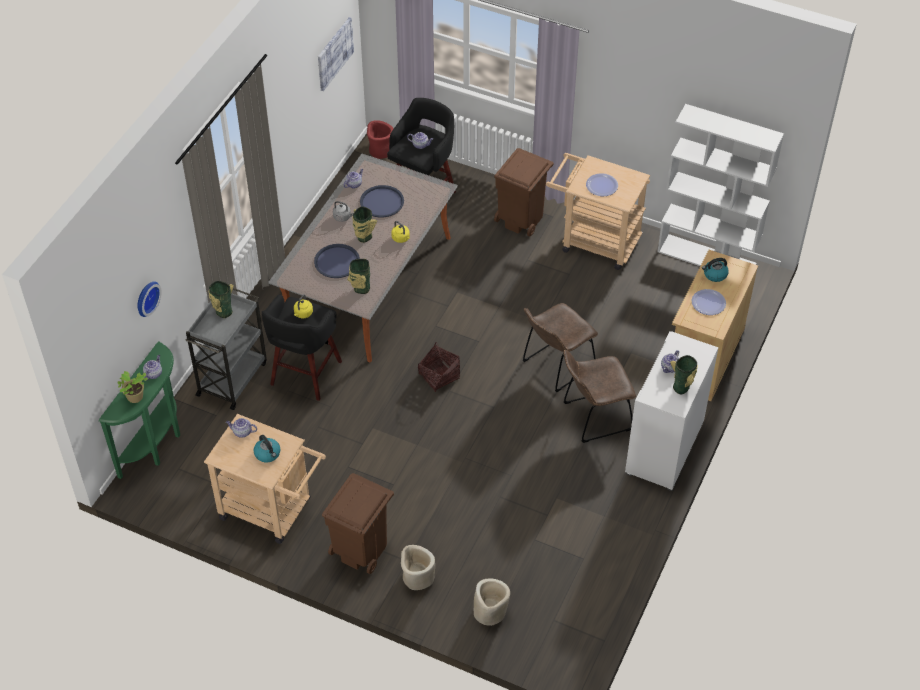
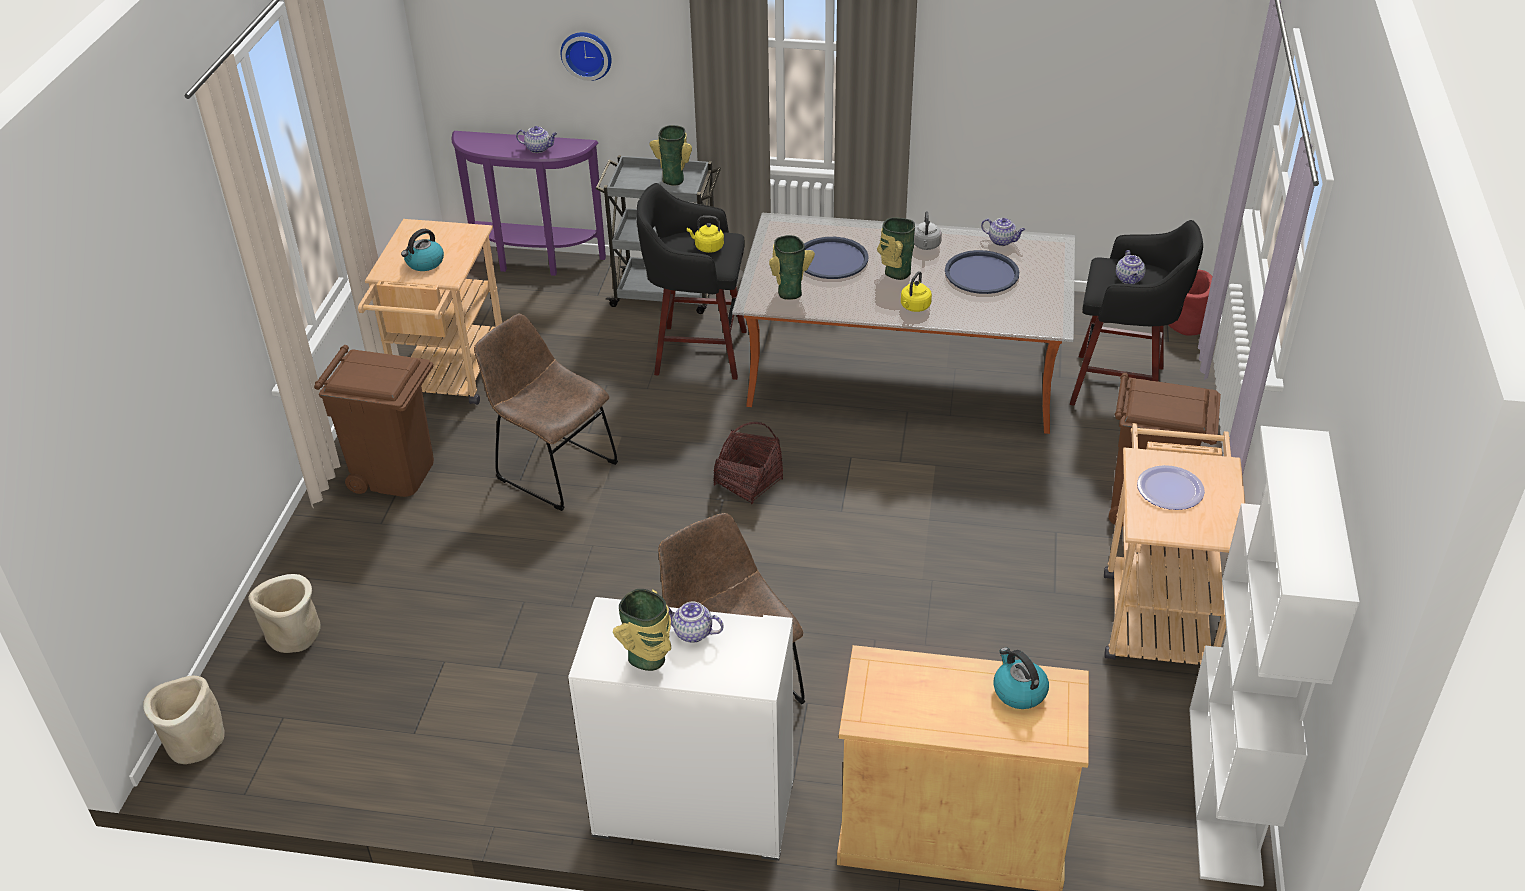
camera: 75 degrees right, 10 degrees down
(135, 398) = (493, 145): potted plant -> none
(157, 444) = (535, 262): green console table -> purple console table
(242, 432) = (458, 235): teapot -> none
(334, 53) = (1163, 81): picture -> none
(417, 577) = (351, 541): beige planter -> beige planter (194, 741)
(555, 366) = (828, 616): brown chair -> brown chair (552, 469)
(708, 303) = (932, 693): plate -> none

